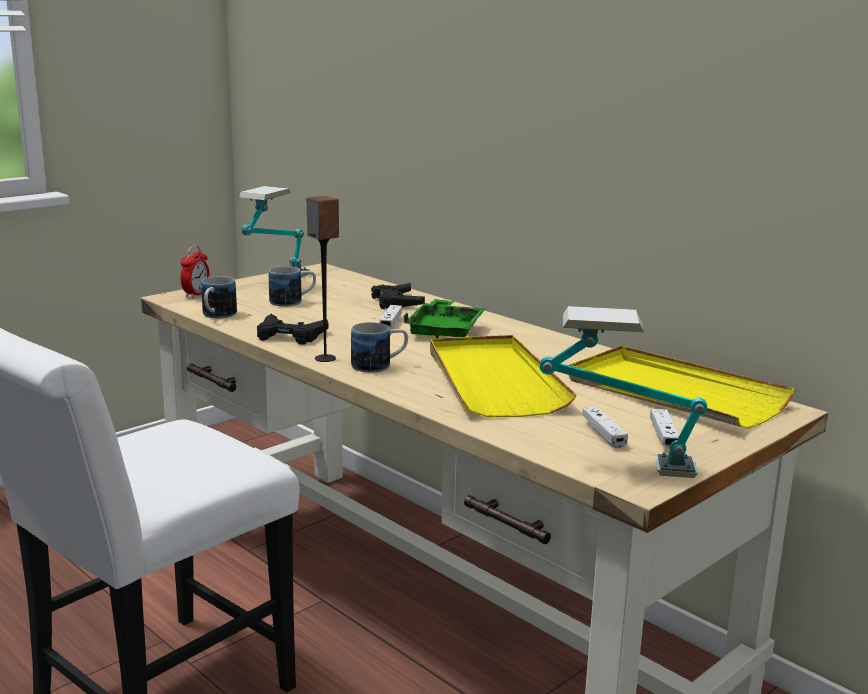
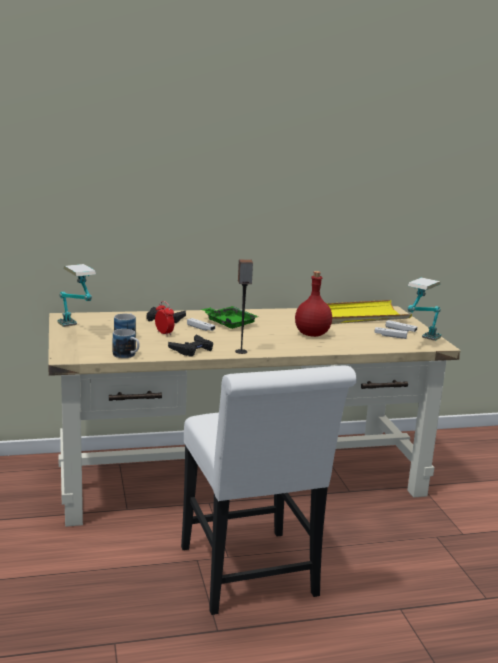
camera: 60 degrees left, 0 degrees up
(196, 294) = (69, 351): alarm clock -> alarm clock (164, 333)
(379, 365) = (266, 345): mug -> none
(493, 380) = (311, 334): yellow tray -> red bottle

